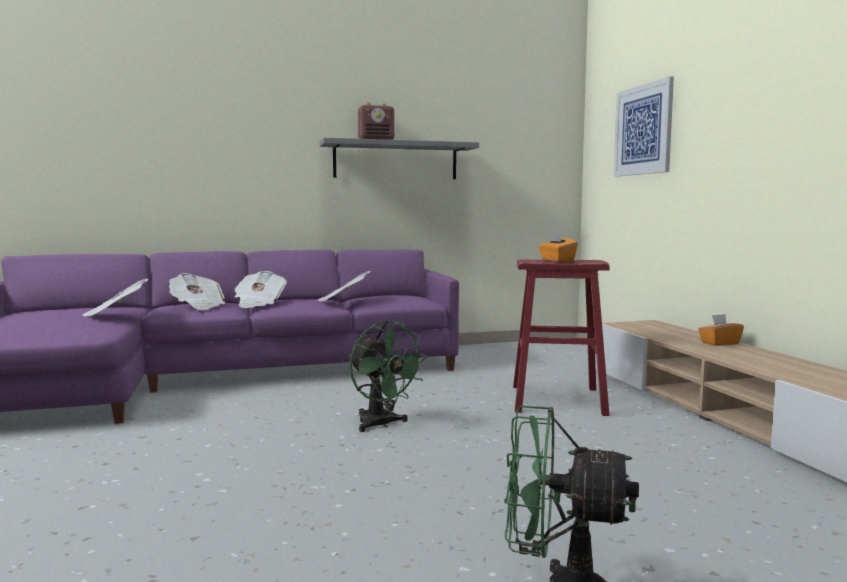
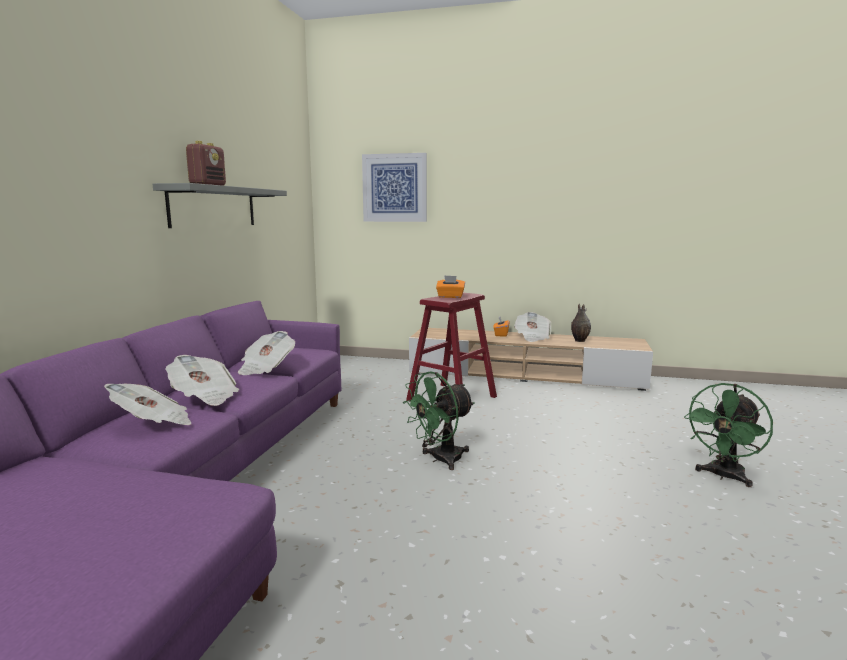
camera: 60 degrees left, 5 degrees up
(115, 314) = (127, 471): newspaper -> newspaper (532, 337)
(381, 425) = (440, 460): green fan -> green fan turned 150 degrees clockwise
(810, 374) = (579, 341): none -> vase

